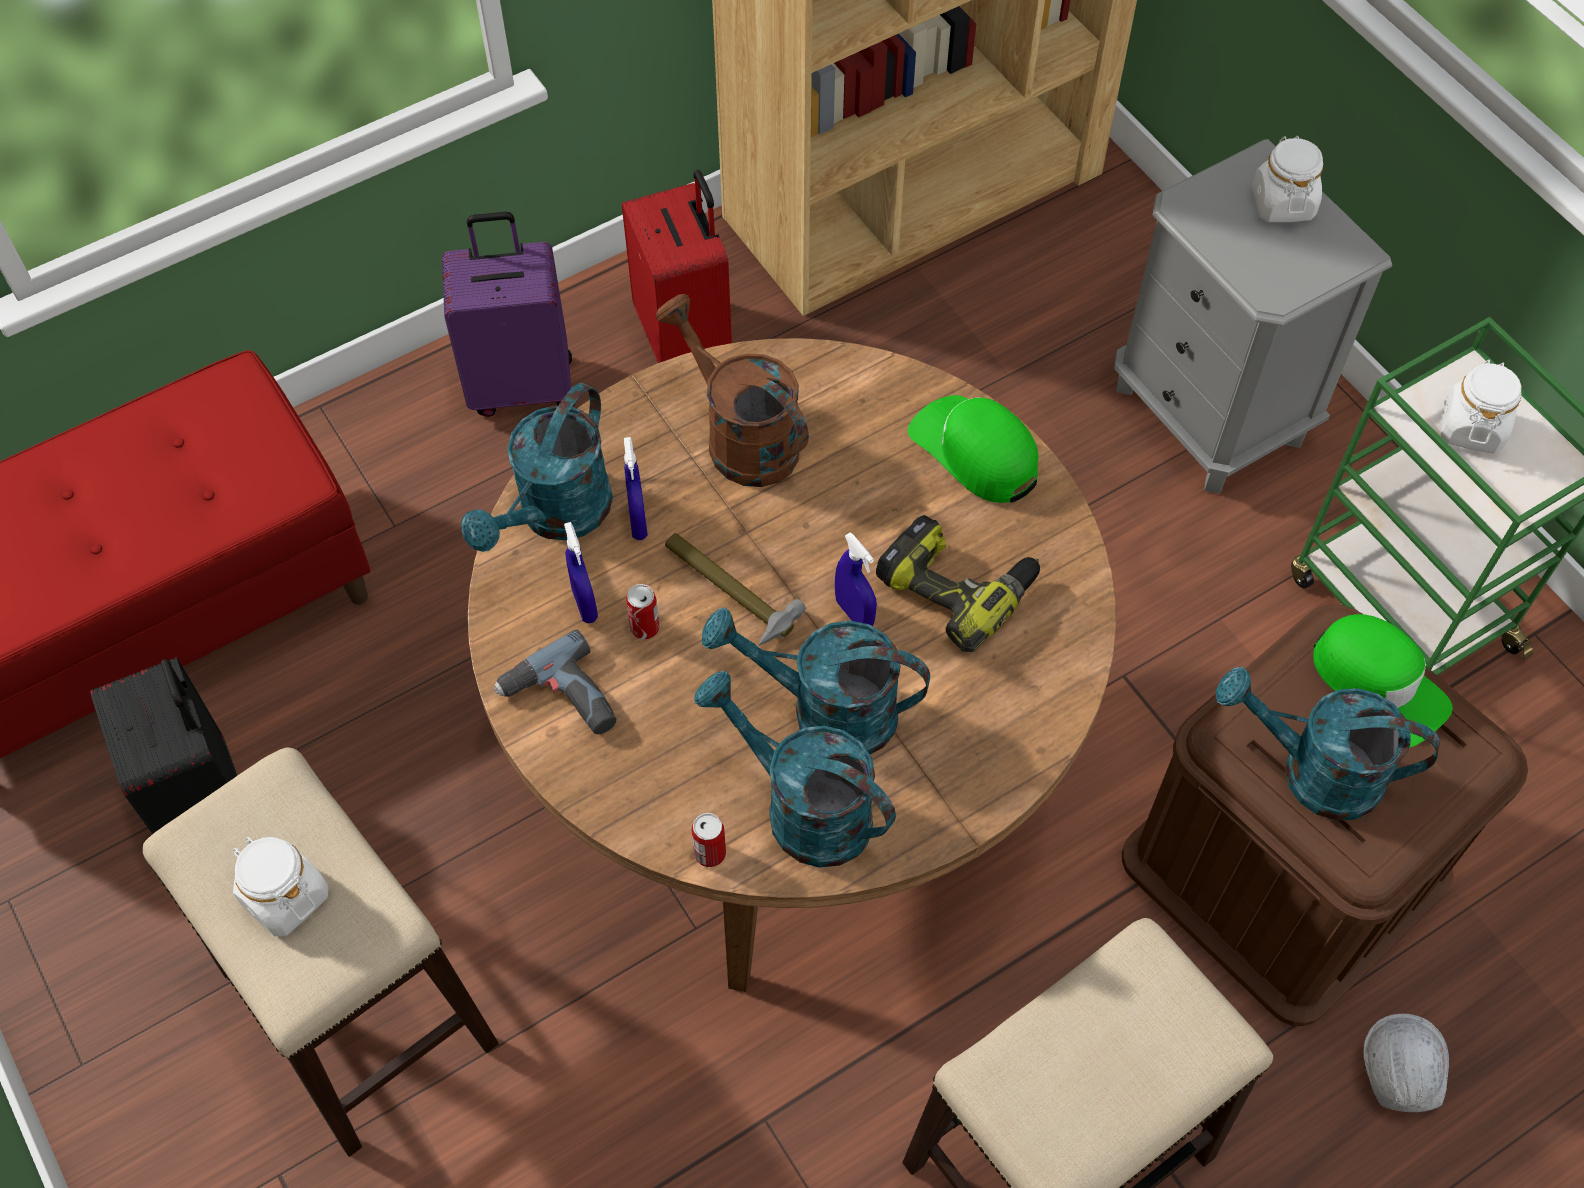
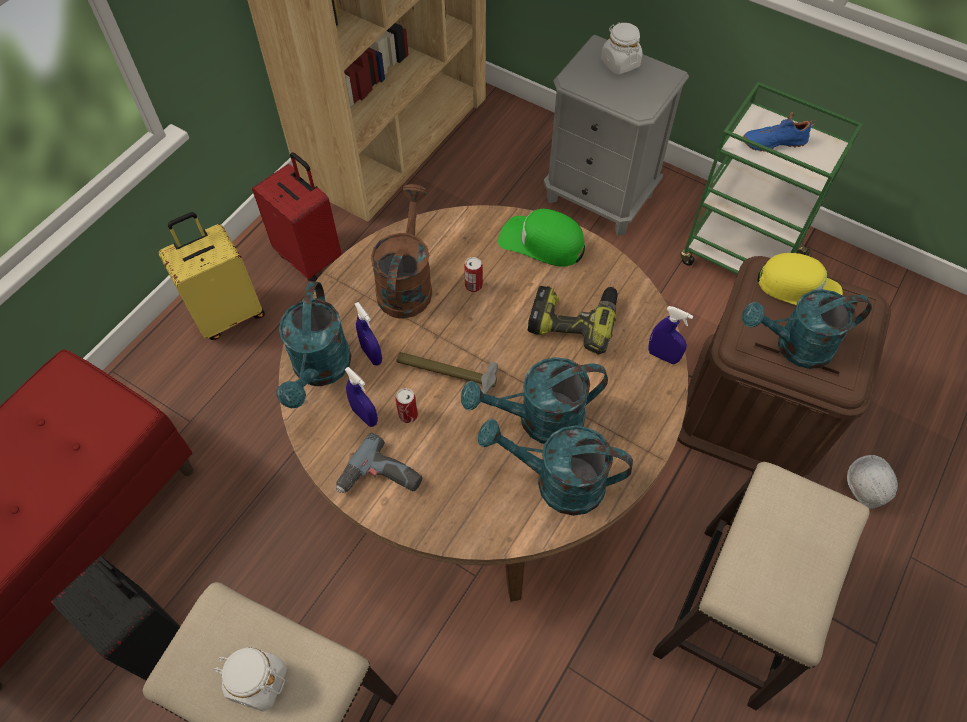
camera: 25 degrees left, 0 degrees up
(522, 384) = (228, 314): purple suitcase -> yellow suitcase
(710, 853) = (518, 533): can -> can (473, 285)
(740, 437) = (406, 283): brown watering can -> brown watering can turned 75 degrees clockwise
(854, 613) = (525, 357): blue spray bottle -> blue spray bottle (663, 356)
(1378, 683) = (799, 288): green cap -> yellow cap
(1471, 427) = (773, 141): white jar -> blue shoe

